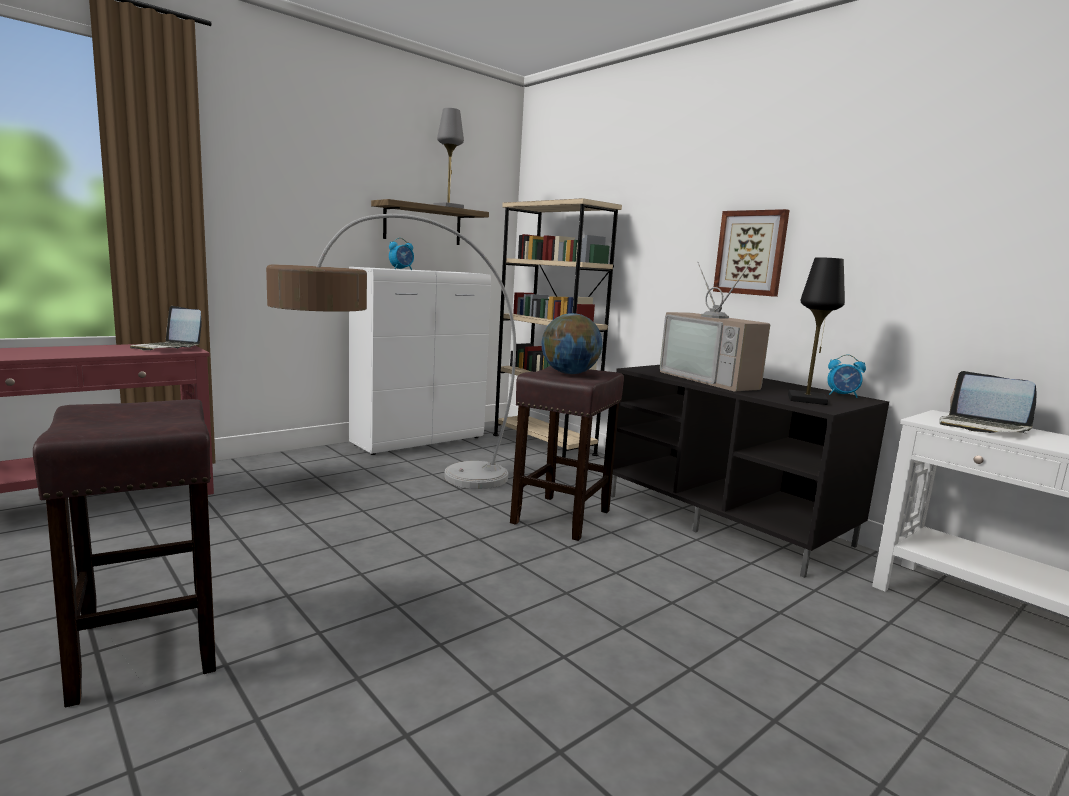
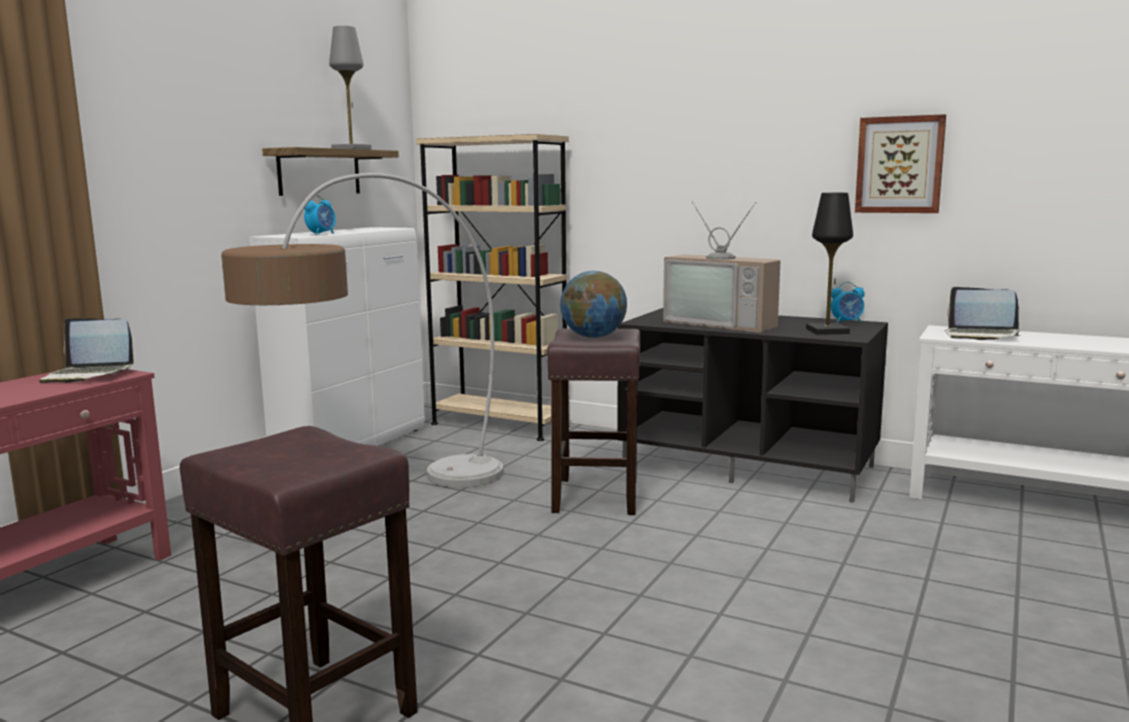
camera: 20 degrees left, 0 degrees up
(751, 253) = (730, 185): picture -> picture (899, 165)

